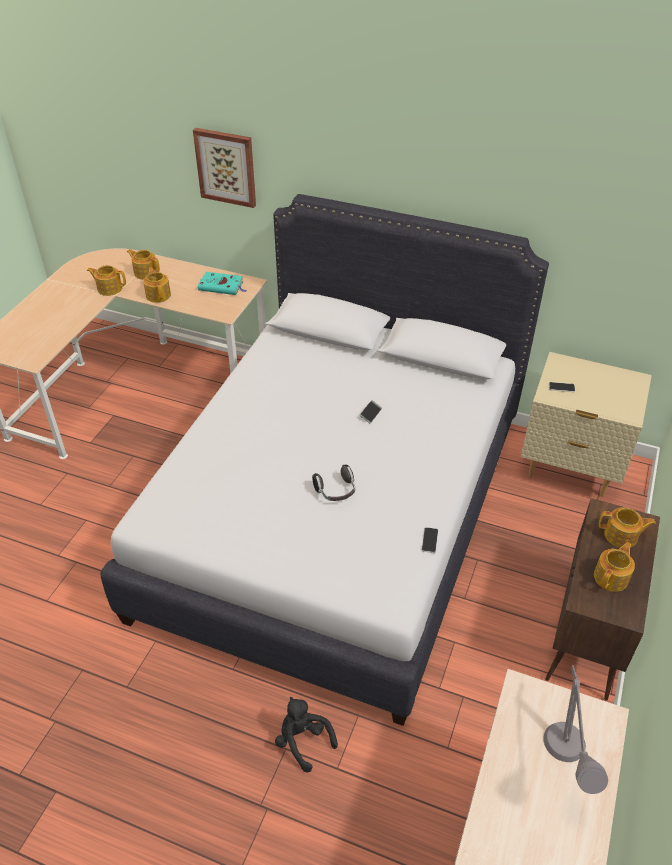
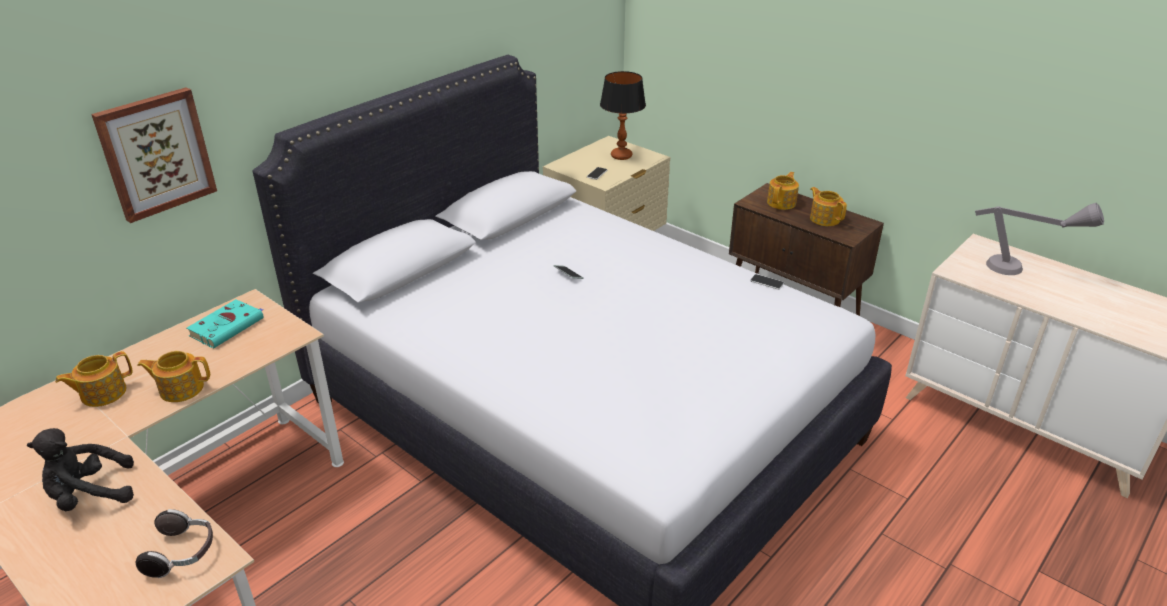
camera: 70 degrees left, 10 degrees down
(109, 288) = (99, 440): teapot -> none
(303, 741) = (874, 517): black plush toy -> black plush toy (90, 495)
(336, 492) = (677, 321): headphones -> headphones (182, 554)
(612, 394) = (621, 156): none -> table lamp

